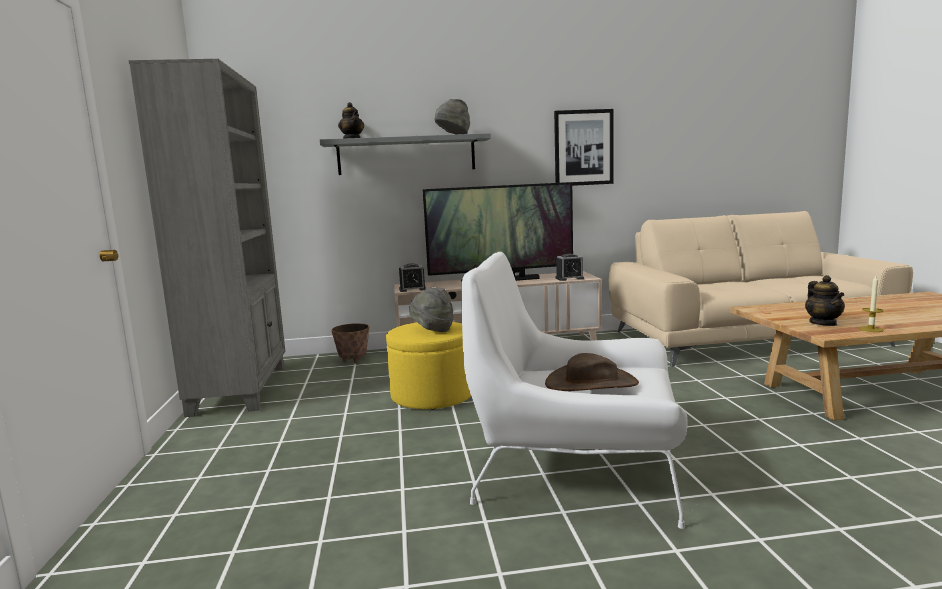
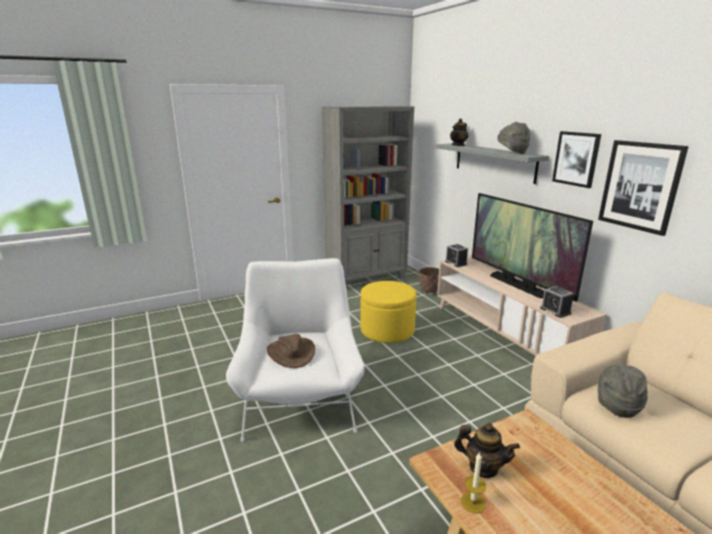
camera: 70 degrees right, 10 degrees up
(432, 330) = (383, 291): grey hat -> grey hat (617, 406)
(518, 134) = (576, 159): none -> picture
(823, 323) = (483, 468): teapot -> teapot turned 135 degrees counterclockwise

